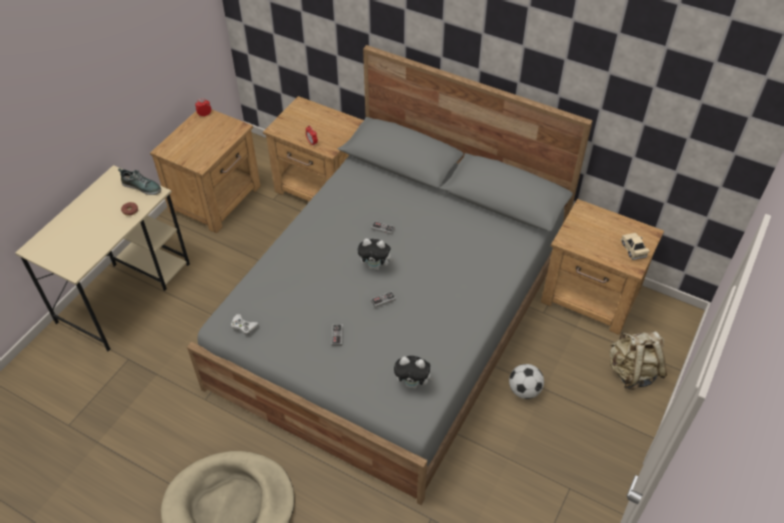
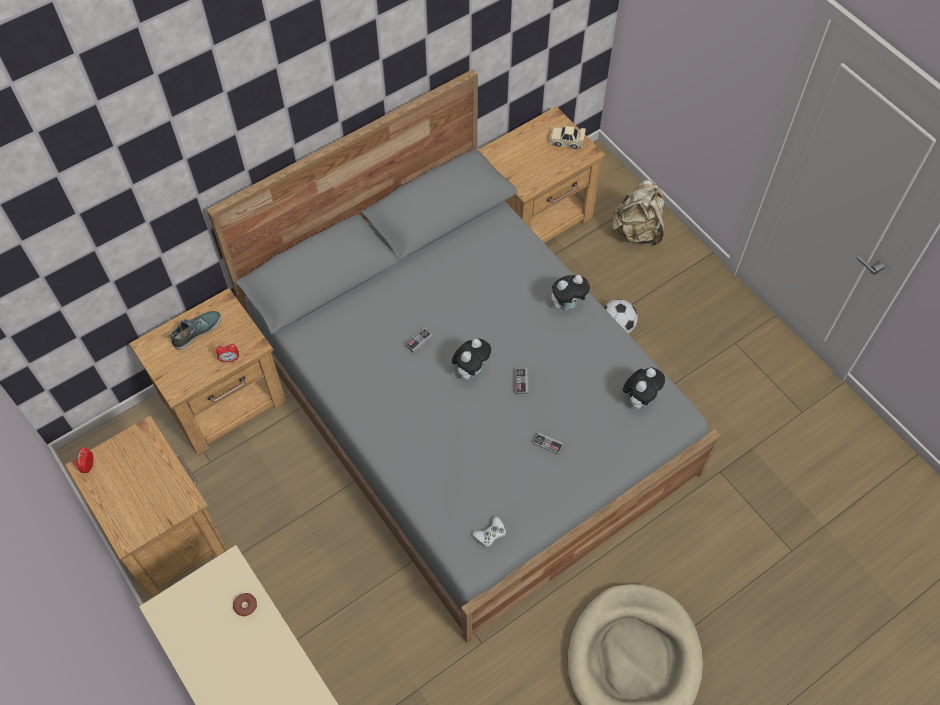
camera: 65 degrees left, 10 degrees up
(142, 186) = (207, 579): shoe -> shoe (196, 331)
(473, 305) = (568, 304): none -> plush toy

